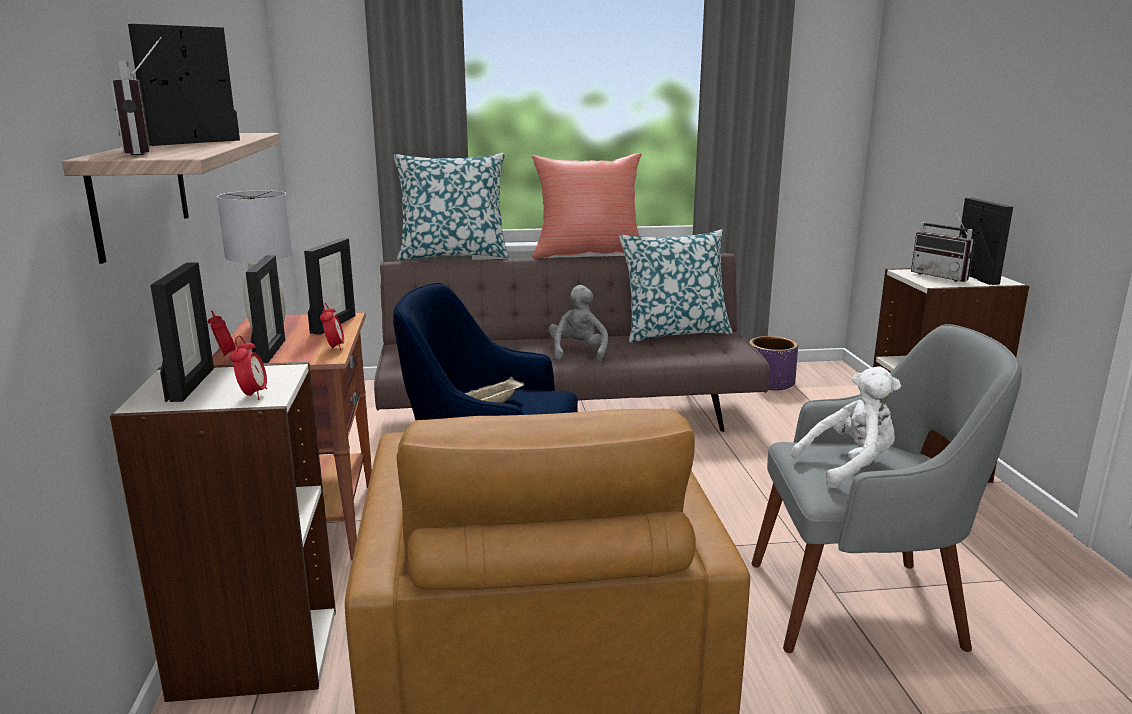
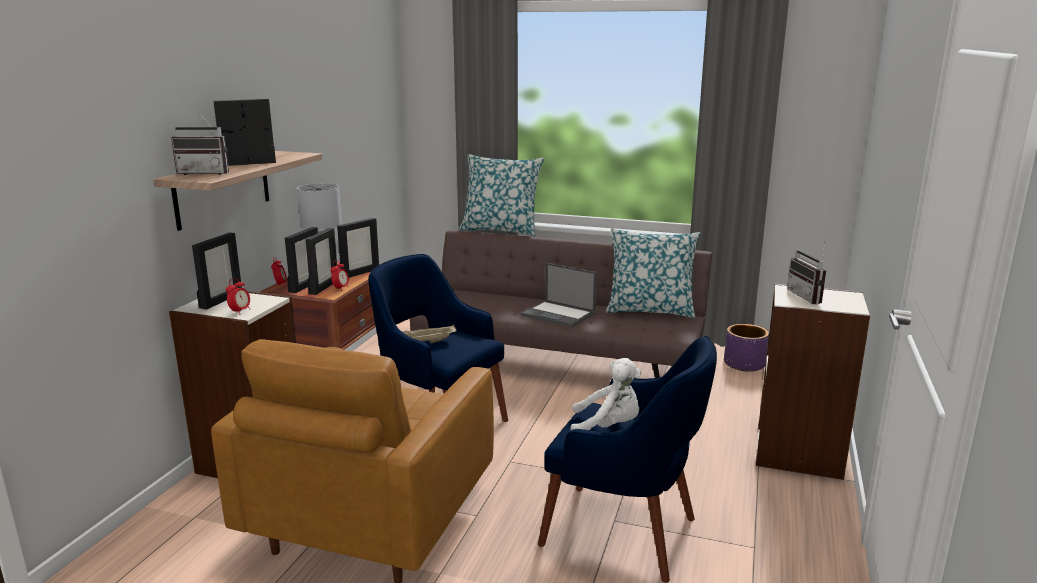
camera: 25 degrees right, 0 degrees up
(151, 151) = (206, 173): radio -> radio turned 90 degrees counterclockwise
(578, 353) = (559, 314): grey plush toy -> laptop
(588, 254) = (597, 239): red pillow -> none
(860, 604) = (623, 533): grey armchair -> blue armchair
(974, 277) = (835, 301): picture frame -> picture frame (323, 287)

